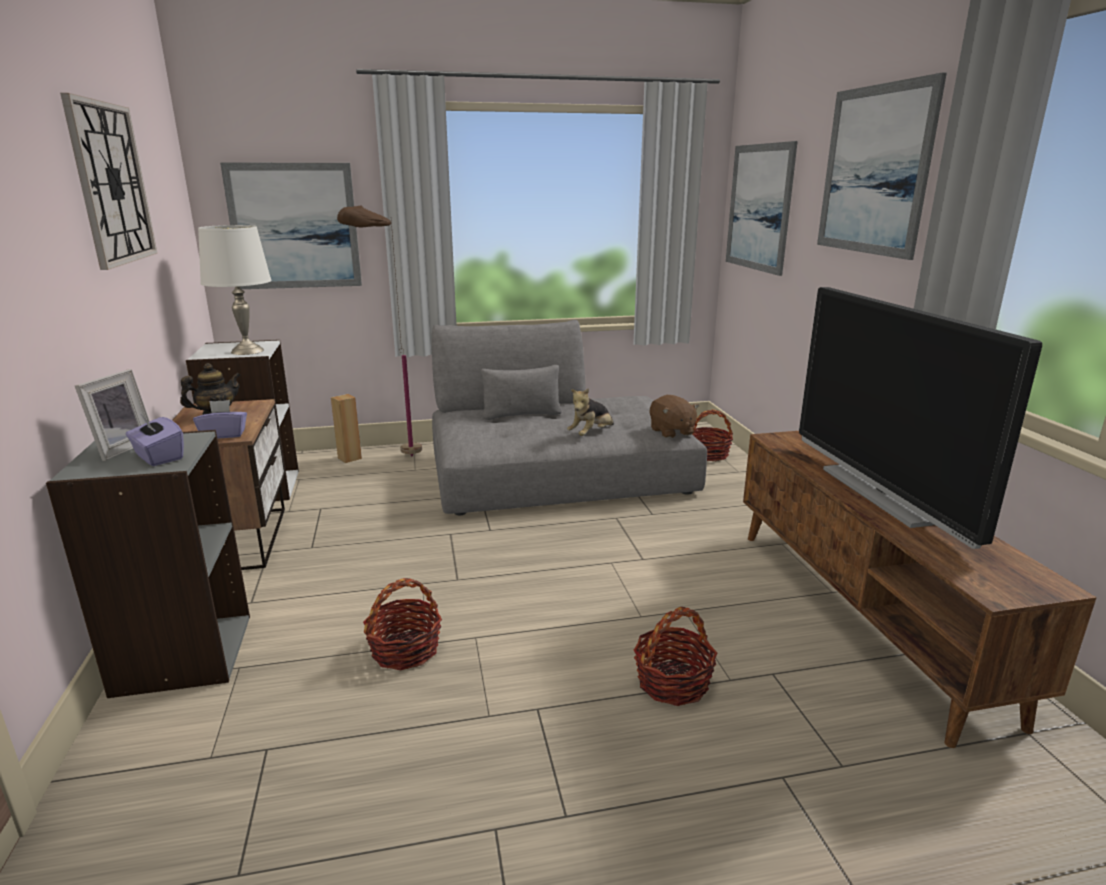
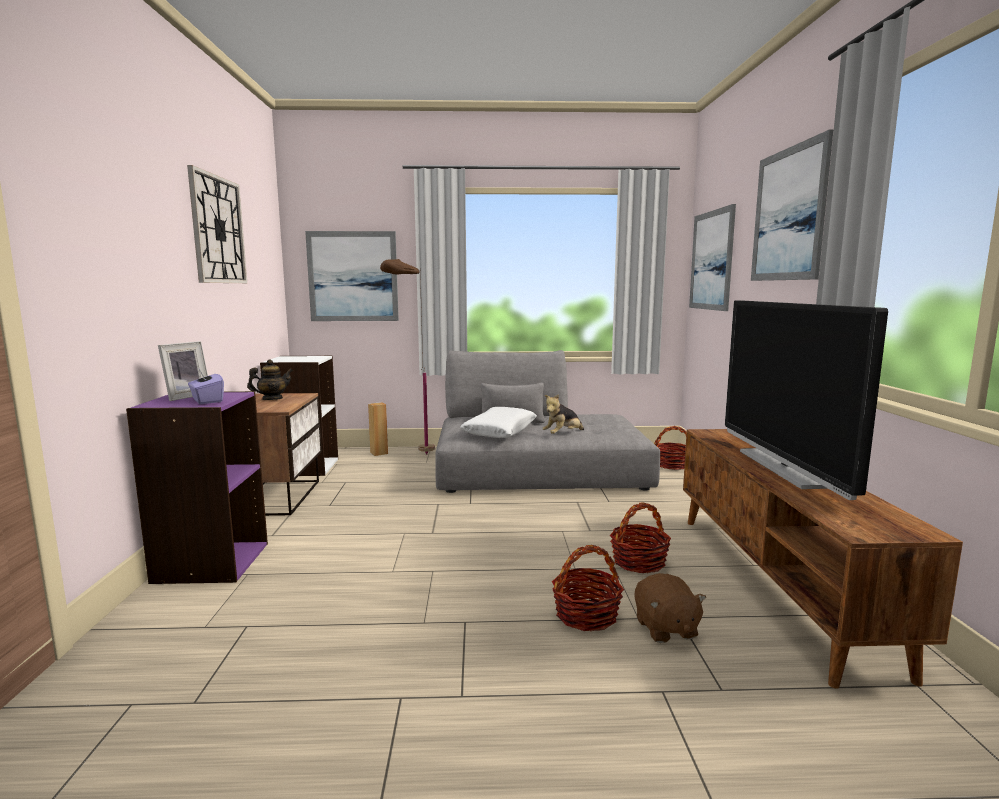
camera: 10 degrees right, 10 degrees down
(182, 654) = (211, 562): grey bookcase -> purple bookcase
(224, 434) = (271, 408): purple tissue box -> none
(247, 351) = (305, 359): white table lamp -> none
(405, 649) = (374, 574): basket -> basket (639, 562)
(513, 433) = (499, 431): none -> white pillow
(671, 432) = (631, 436): brown plush toy -> brown plush toy (665, 628)

